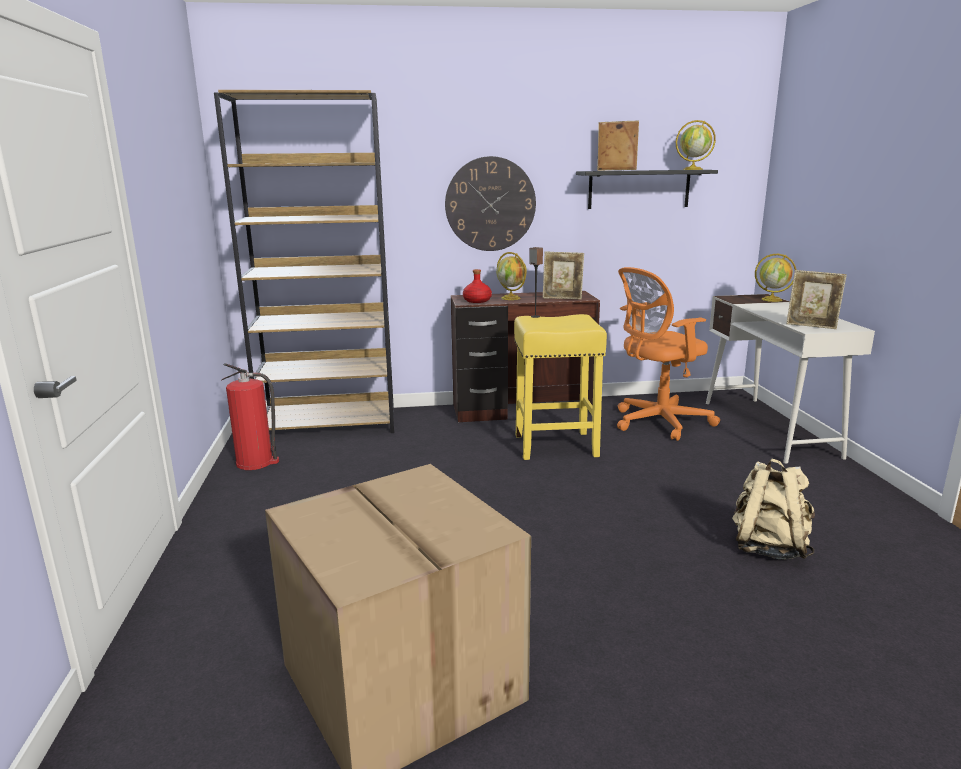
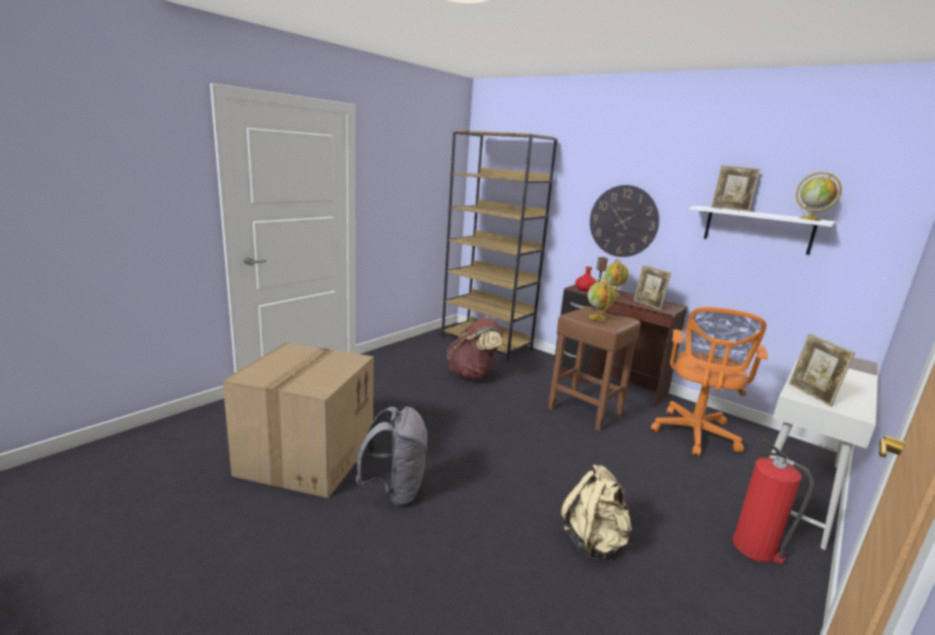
camera: 45 degrees right, 0 degrees up
(256, 462) = (423, 345): fire extinguisher -> fire extinguisher (755, 548)
(388, 466) = (473, 375): none -> brown backpack
(554, 446) = (583, 410): yellow stool -> brown stool
(570, 632) = (395, 490): none -> grey backpack
(616, 170) = (730, 209): picture frame -> picture frame turned 150 degrees clockwise
(639, 189) = (757, 229): black shelf -> white shelf
(657, 423) = (694, 435): orange office chair -> orange office chair turned 90 degrees counterclockwise
(772, 300) = (860, 367): globe -> globe (598, 318)

